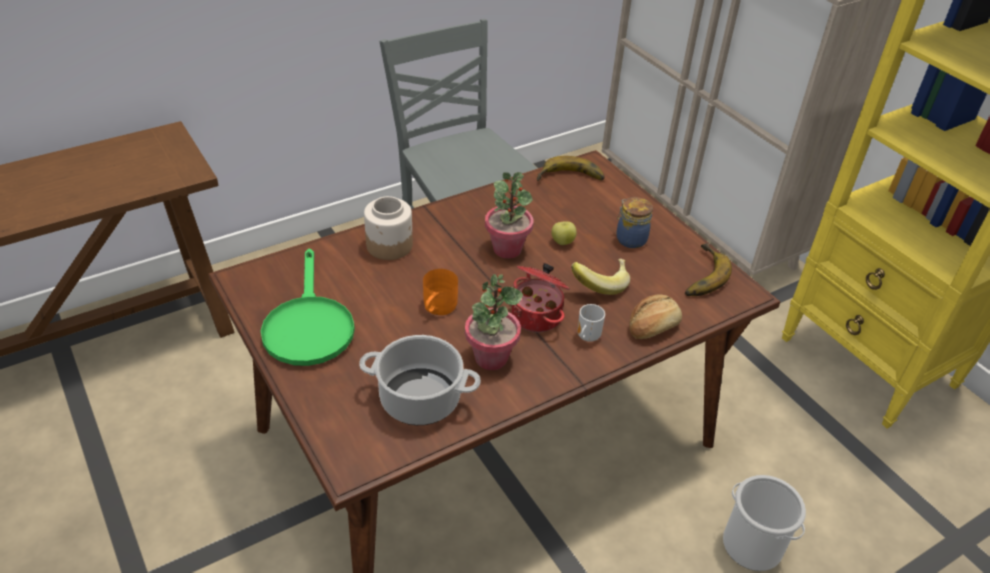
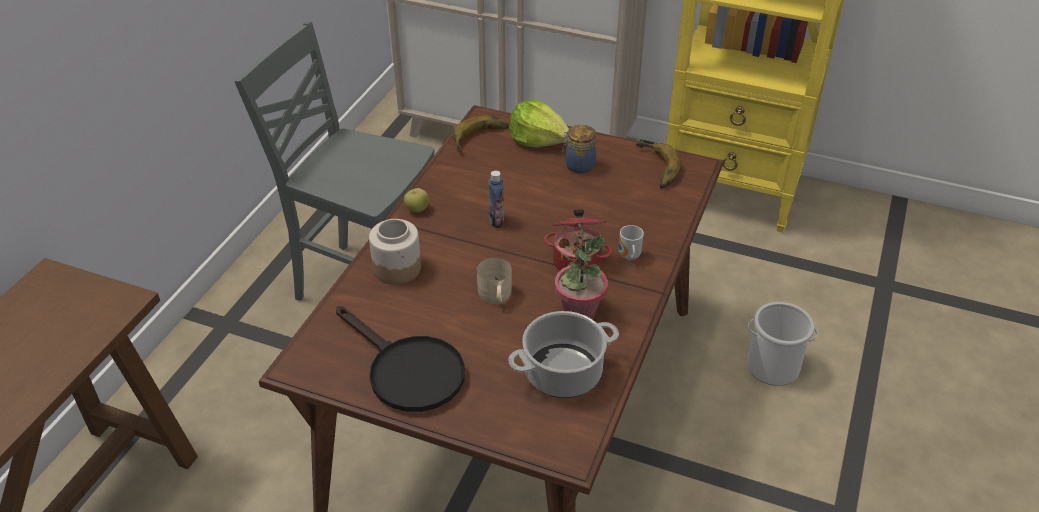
camera: 35 degrees left, 0 degrees up
(308, 325) = (407, 371): green frying pan -> black frying pan
(437, 307) = (495, 296): orange mug -> beige mug
(507, 249) = (496, 221): potted plant -> bottle
(562, 242) = (532, 193): apple -> apple (417, 209)
(600, 284) = (594, 211): banana -> none
(618, 202) = (538, 140): none -> lettuce
(652, 327) = (664, 224): bread -> none

